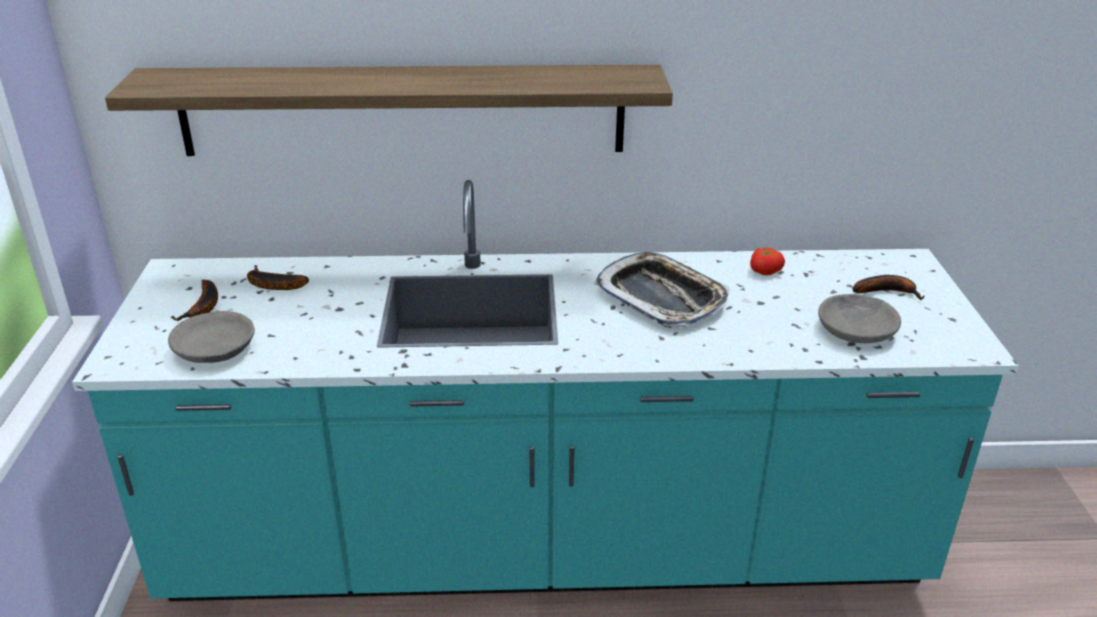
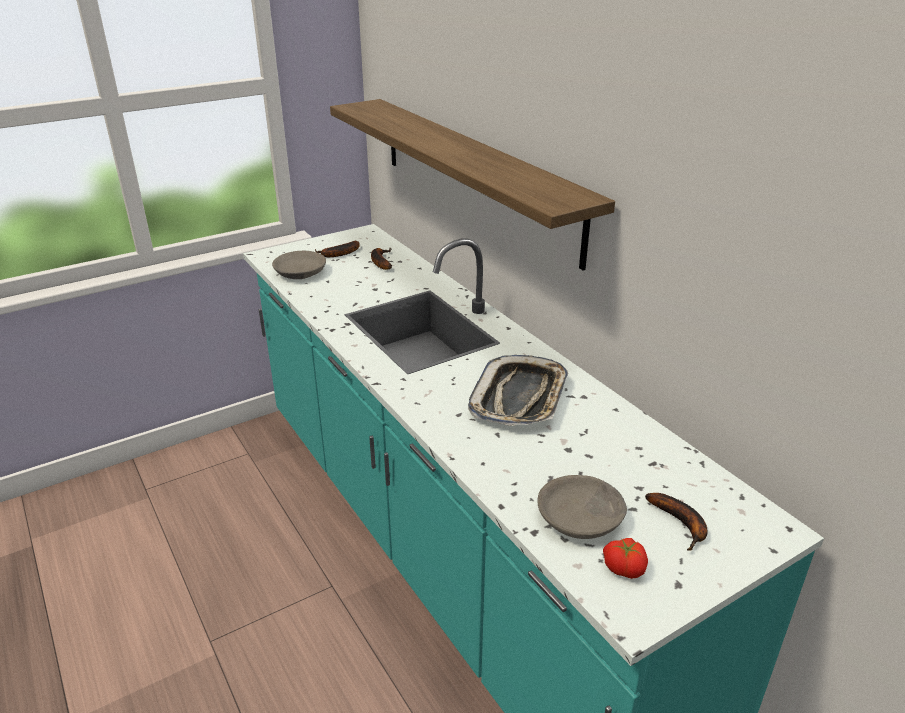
camera: 60 degrees right, 0 degrees up
(764, 270) = (628, 437): tomato -> tomato (624, 567)

